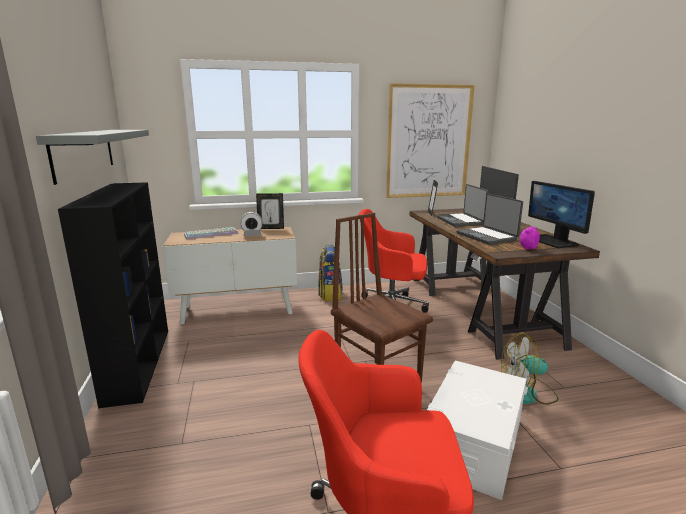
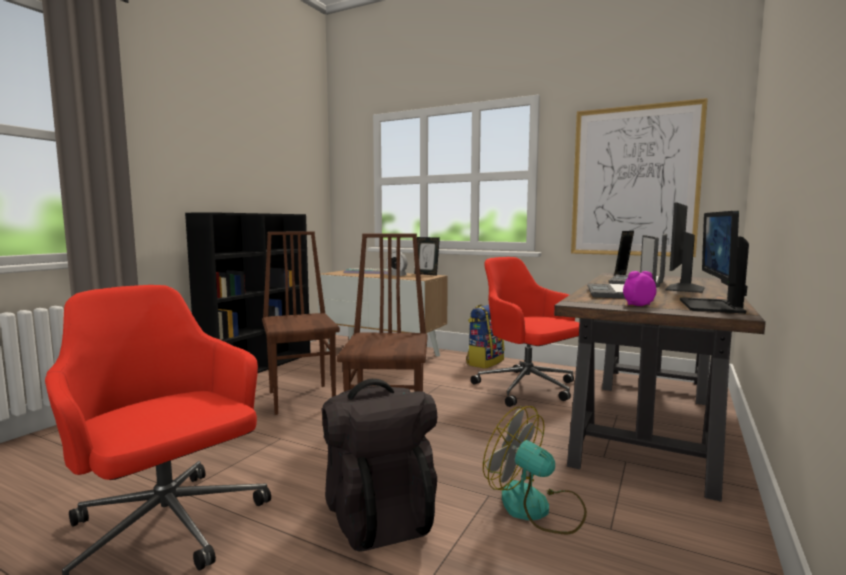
camera: 40 degrees right, 10 degrees down
(84, 152) = (253, 184): grey shelf -> none
(254, 380) = (303, 398): none -> brown chair
(472, 443) = (378, 514): white storage box -> black backpack

